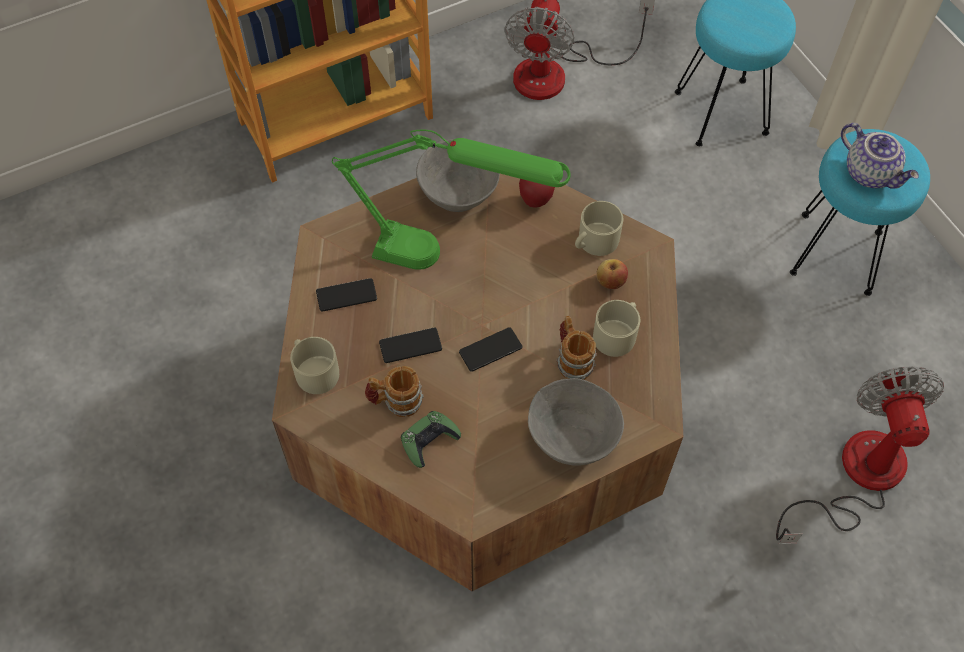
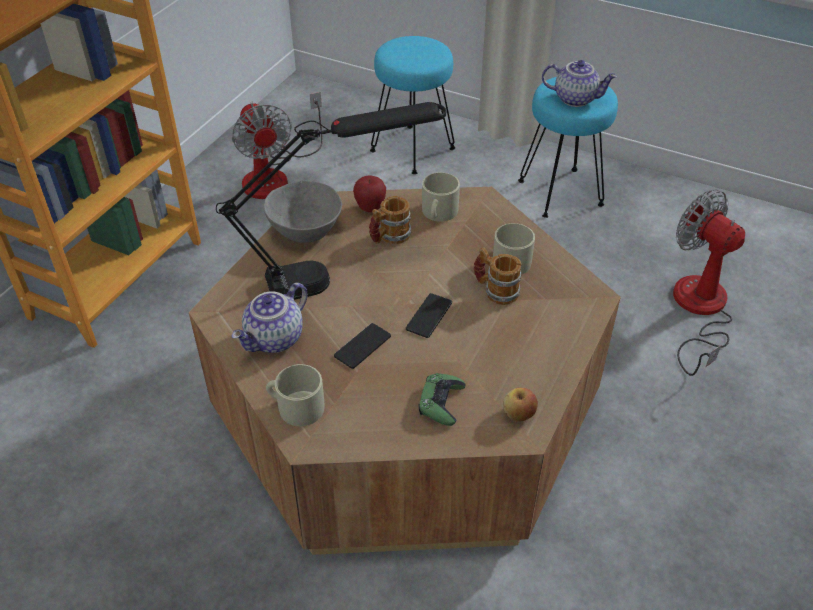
camera: 35 degrees left, 15 degrees down
(346, 295) = (275, 339): phone -> teapot
(395, 401) = (387, 391): mug -> mug (389, 237)
(449, 259) = (339, 275): green table lamp -> black table lamp
(574, 436) = (547, 338): grey bowl -> none
(610, 281) = (474, 230): apple -> apple (518, 414)

